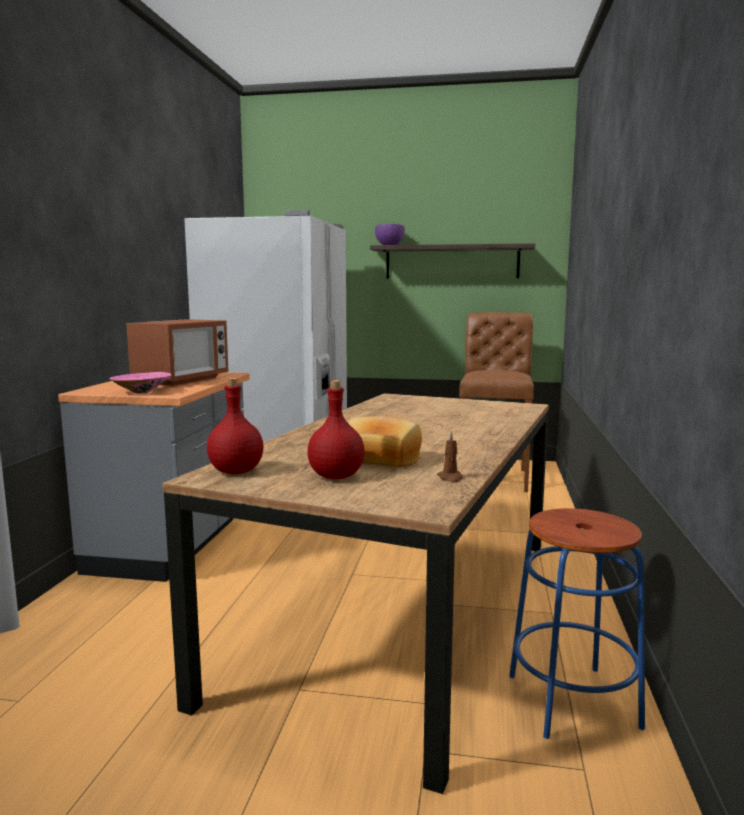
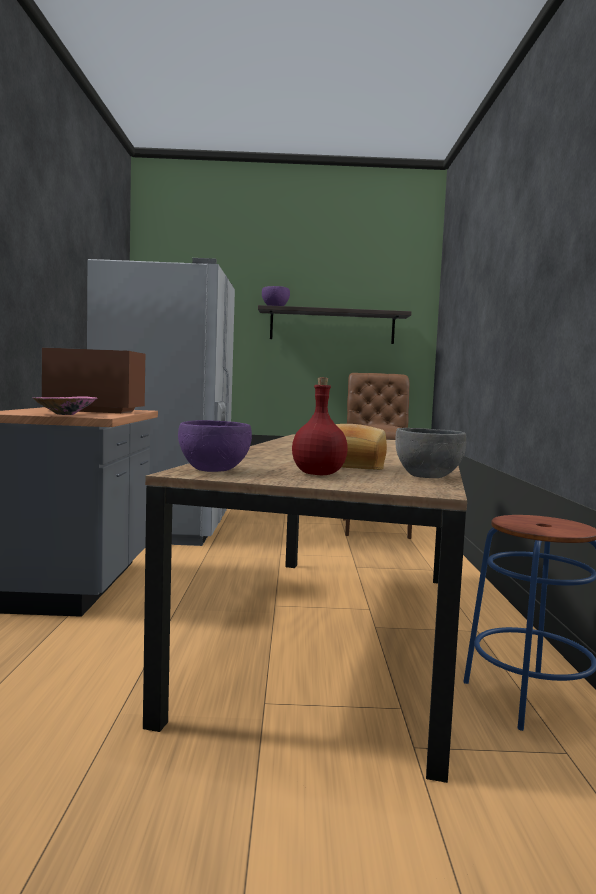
camera: 10 degrees left, 5 degrees down
(181, 380) = (95, 411): microwave -> microwave turned 105 degrees counterclockwise
(235, 472) = (213, 470): red bottle -> purple bowl
(450, 478) = (427, 476): brown candle -> grey bowl

